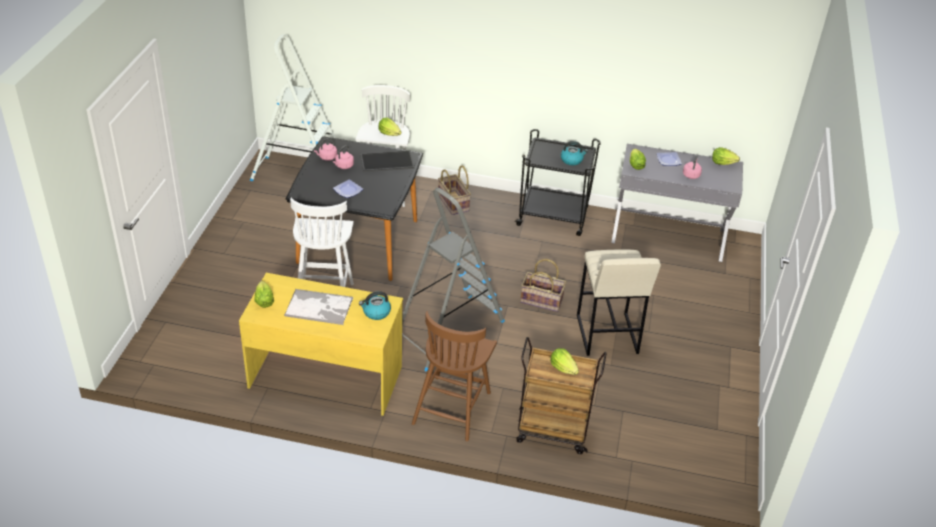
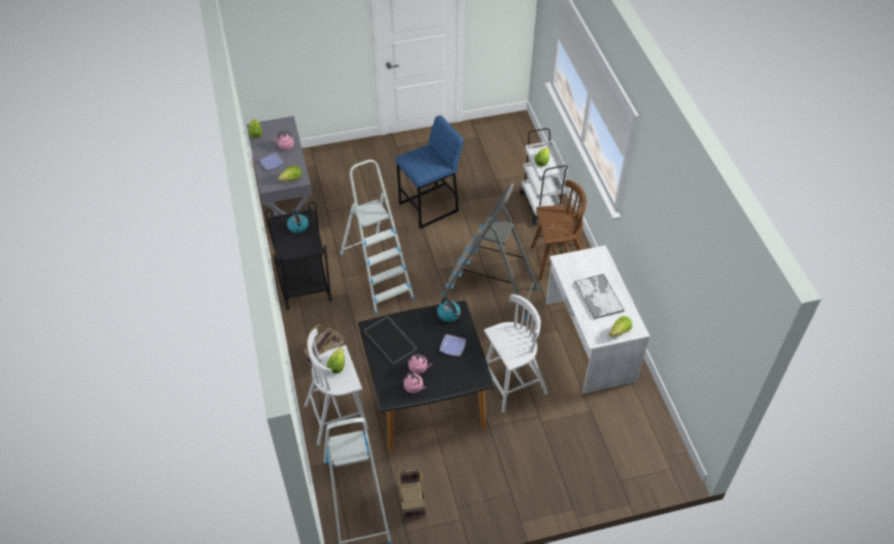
camera: 115 degrees left, 10 degrees up
(326, 376) = (588, 341): yellow desk -> white desk
(376, 312) = (576, 263): kettle -> kettle (449, 314)
(528, 262) = (376, 276): none -> white step ladder
(542, 300) = (417, 252): basket -> basket (411, 500)
(551, 432) = (540, 206): brown cart -> white cart
(607, 335) = (430, 207): beige stool -> blue stool

